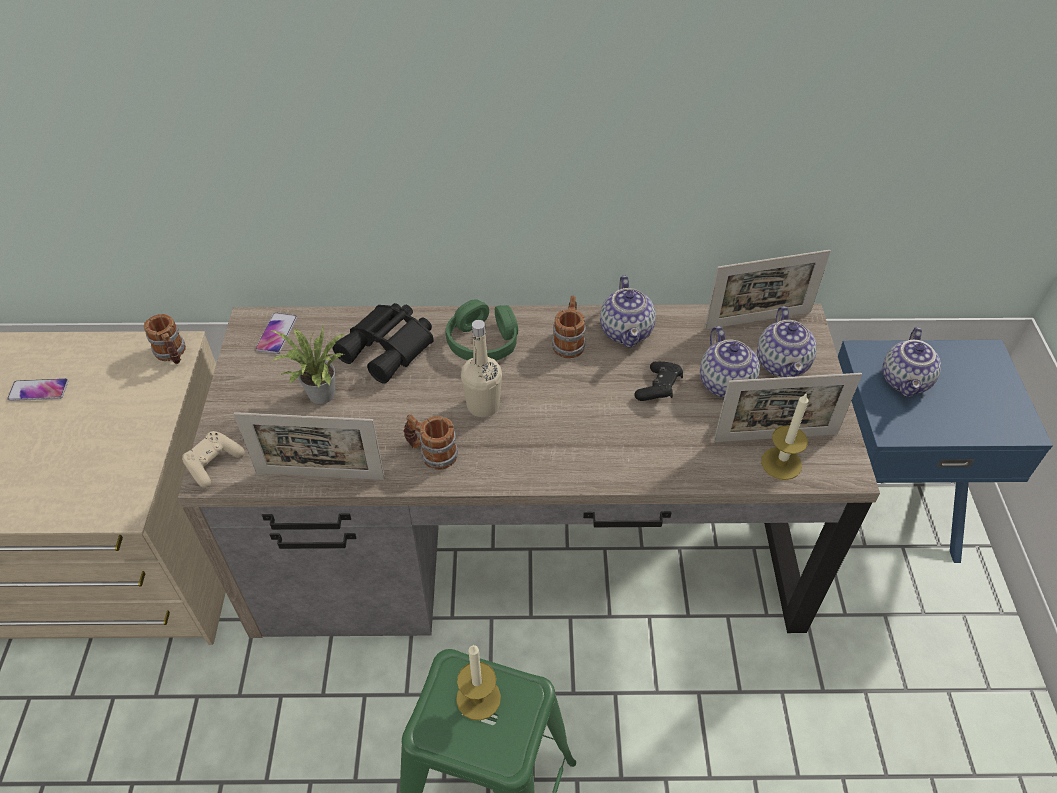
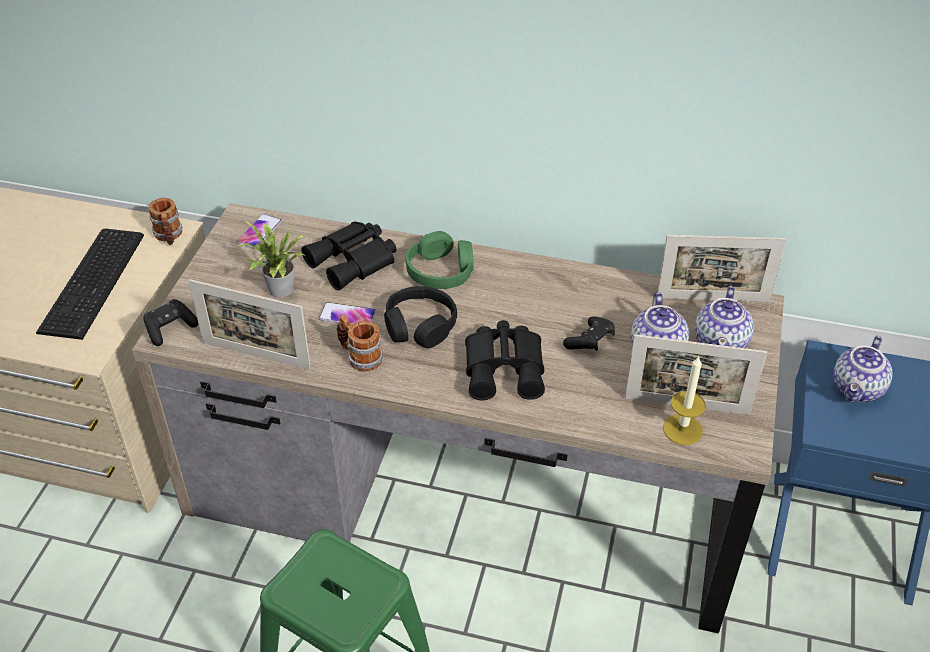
camera: 15 degrees right, 5 degrees down
(38, 390) = (50, 246): phone -> phone (347, 315)
(105, 422) = (96, 281): none -> keyboard
(214, 464) = (170, 328): beige game controller -> black game controller
(478, 698) = (338, 575): candle -> none
(483, 405) = (420, 325): beige bottle -> black headphones
(569, 341) = (521, 285): mug -> none
(586, 434) = (506, 368): none -> black binoculars
(626, 331) = (579, 286): teapot -> none

